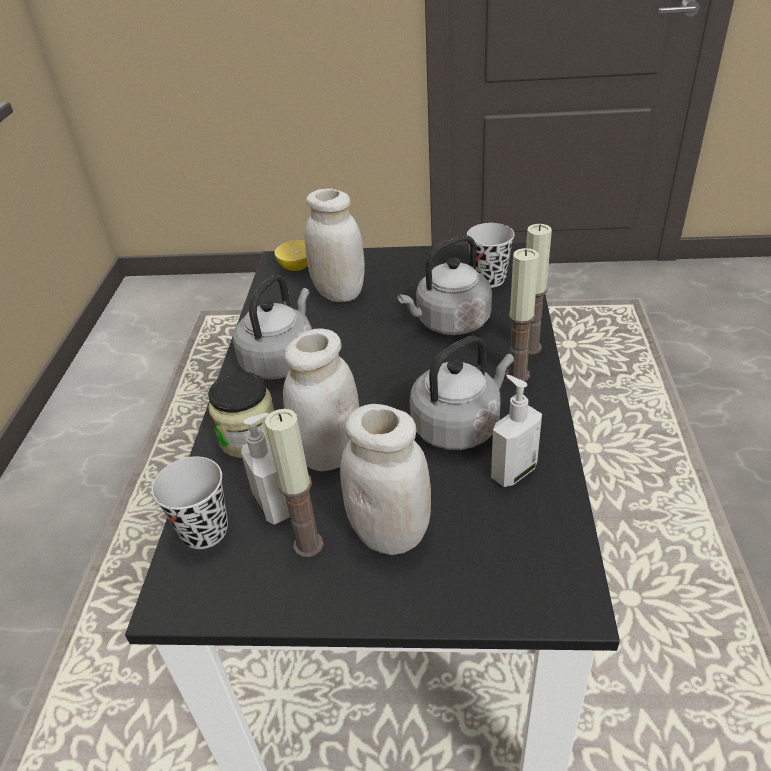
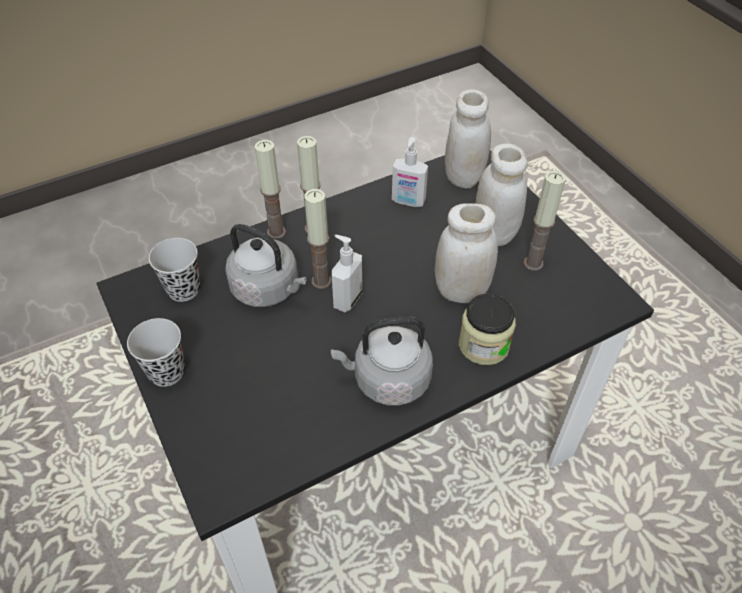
camera: 125 degrees left, 10 degrees up
(204, 531) = (570, 318): black cup -> black cup (166, 372)
(274, 506) = (523, 294): soap dispenser -> soap dispenser (347, 299)
(297, 267) = (224, 467): lemon -> none
(339, 293) = (260, 394): white jar -> white jar (463, 177)
(432, 357) = (321, 281): none -> candle
(459, 425) = (386, 238): grey kettle -> none

